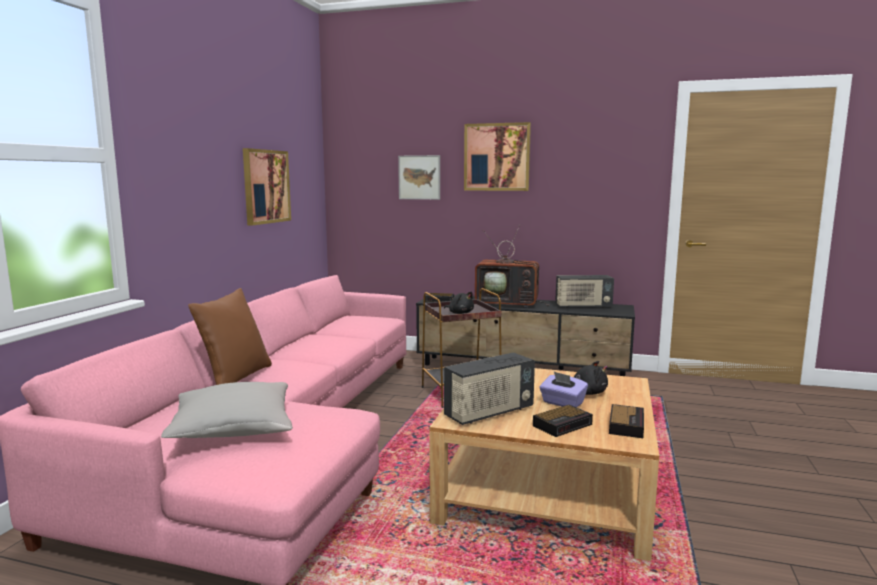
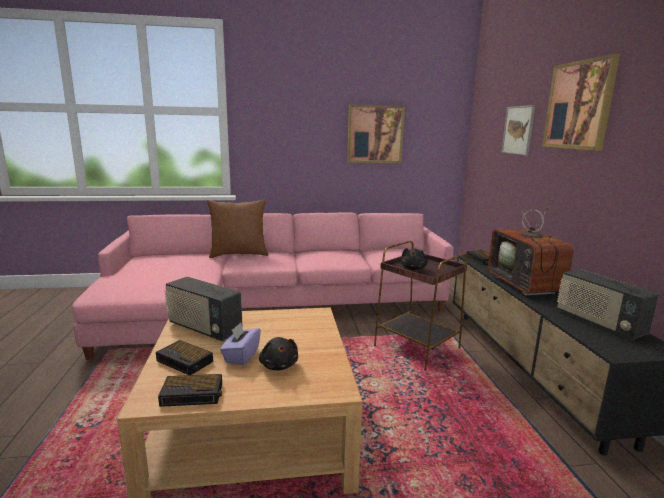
camera: 65 degrees right, 5 degrees up
(233, 428) = (157, 270): grey pillow -> none

